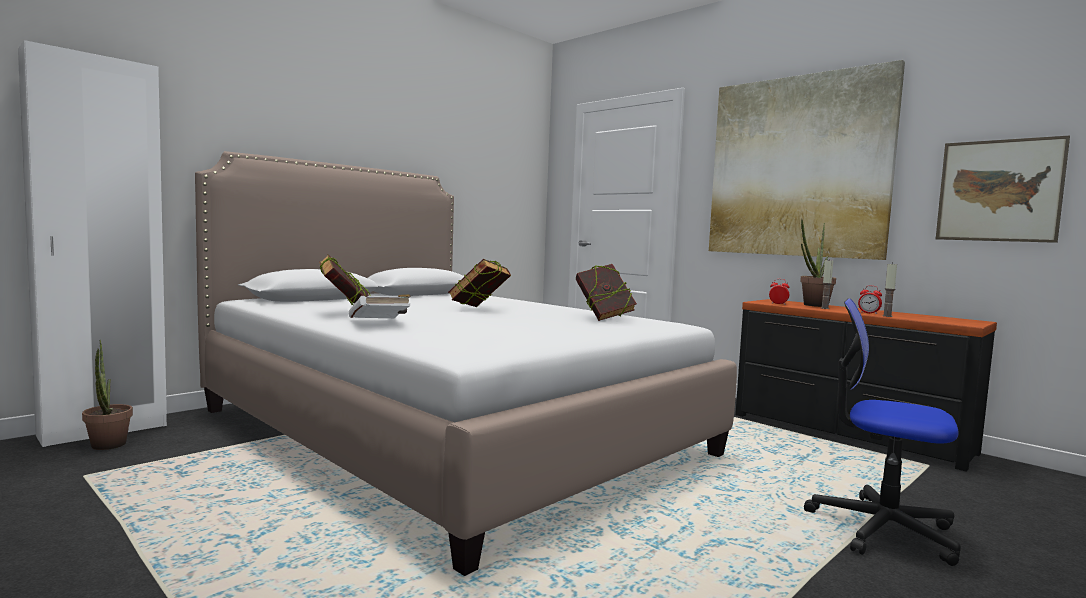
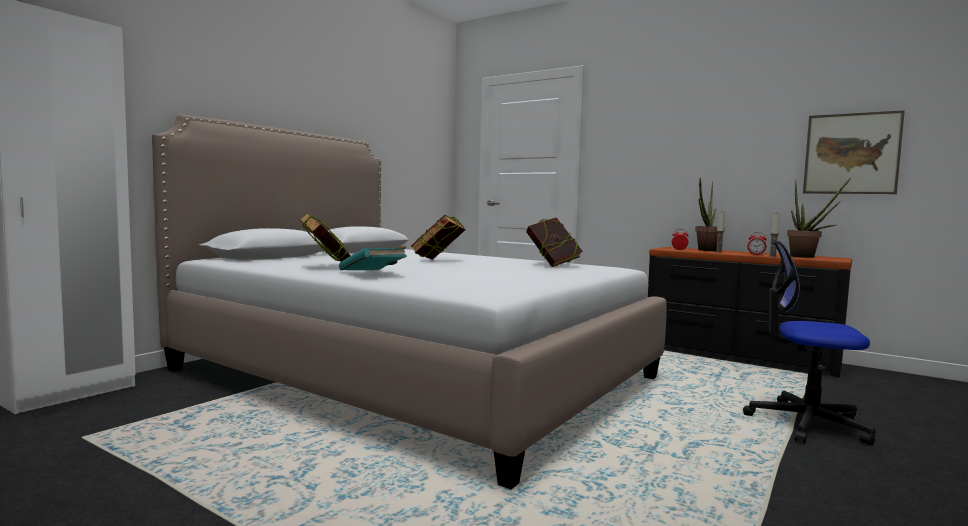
camera: 10 degrees left, 0 degrees up
(107, 447) = (87, 409): potted plant -> potted plant (807, 257)
(380, 323) = (373, 274): white book -> turquoise book
(797, 167) = (687, 134): picture -> none

